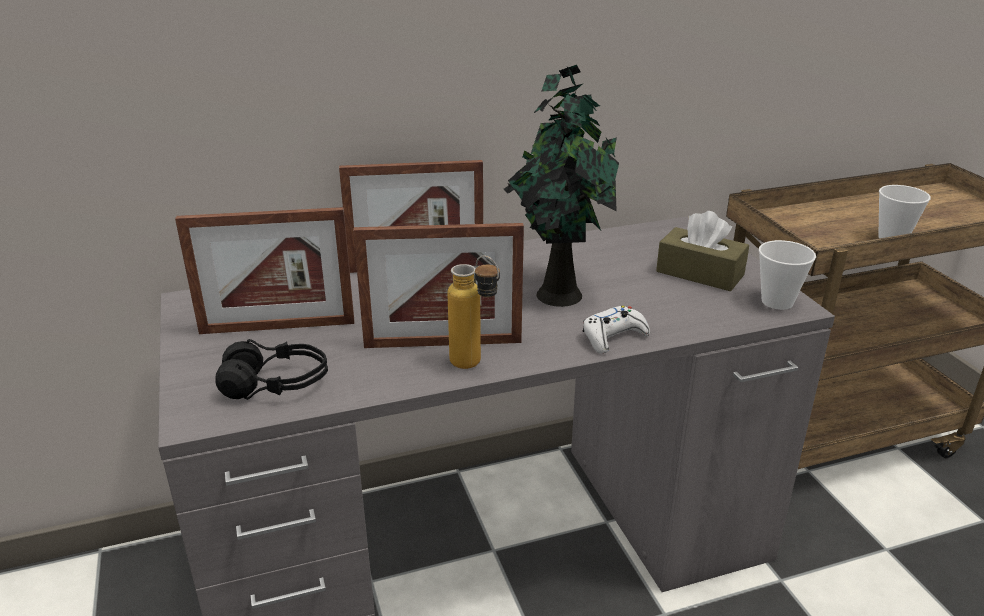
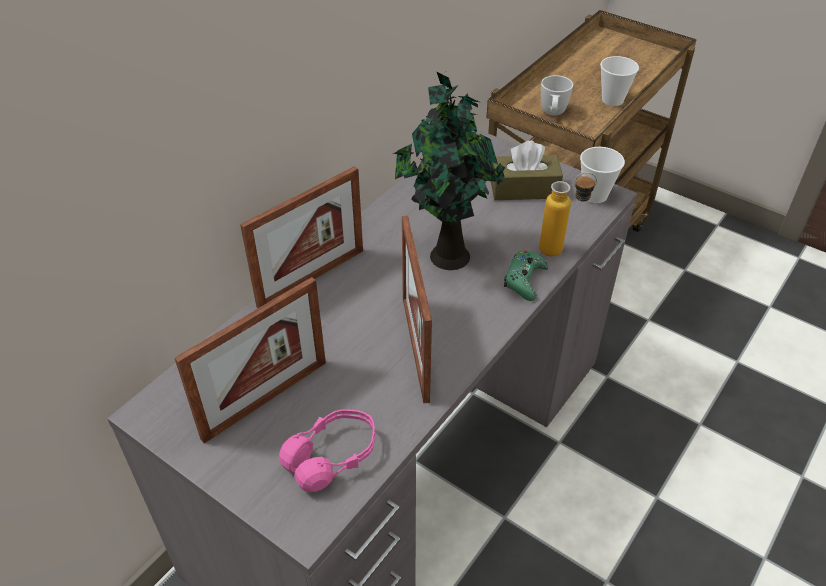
camera: 35 degrees left, 15 degrees up
(276, 384) = (332, 457): black headphones -> pink headphones
(443, 343) = (415, 347): picture frame -> picture frame turned 120 degrees clockwise
(475, 366) = (460, 357): bottle -> bottle (560, 250)
(613, 337) = (525, 280): white game controller -> green game controller
(803, 230) = (553, 114): none -> white mug

